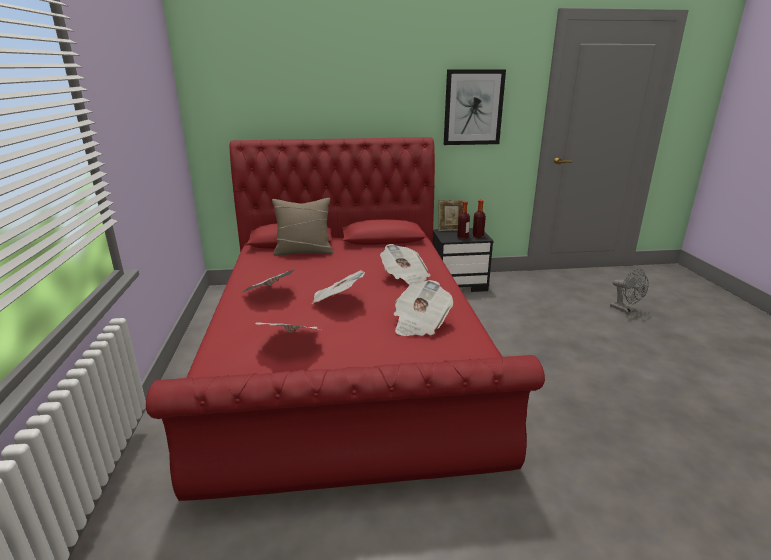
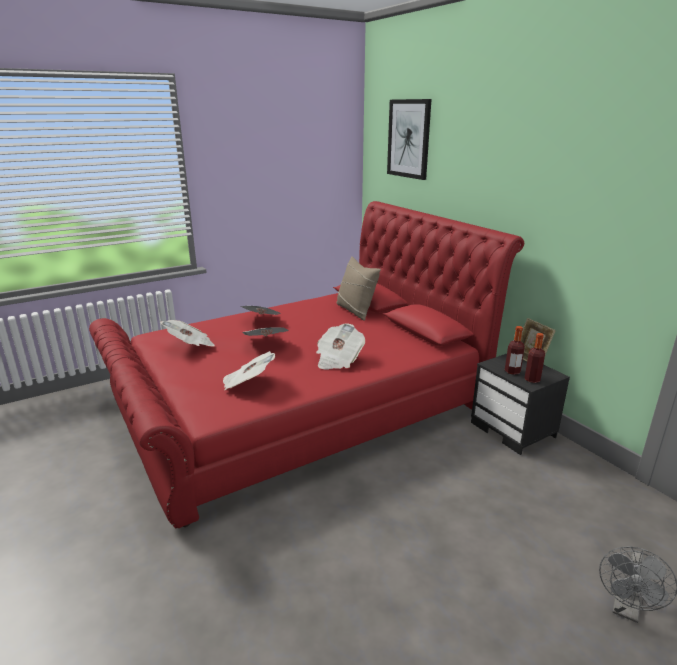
camera: 65 degrees right, 0 degrees up
(473, 107) = (588, 209): picture -> picture (409, 139)

